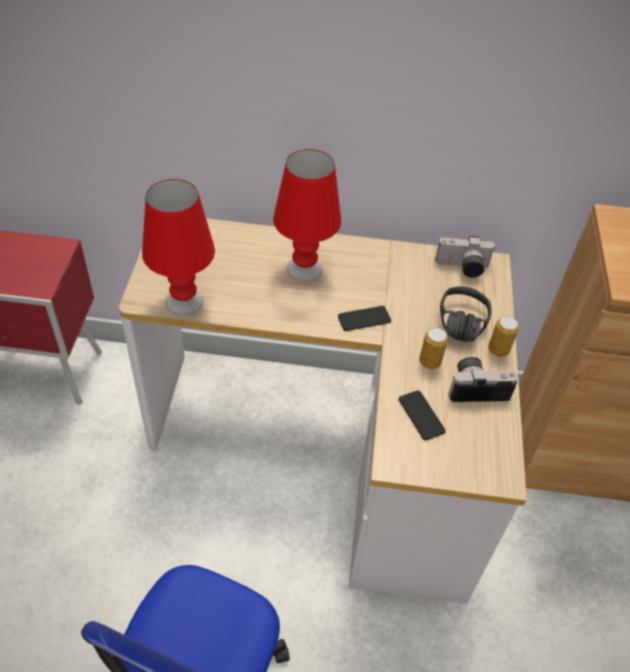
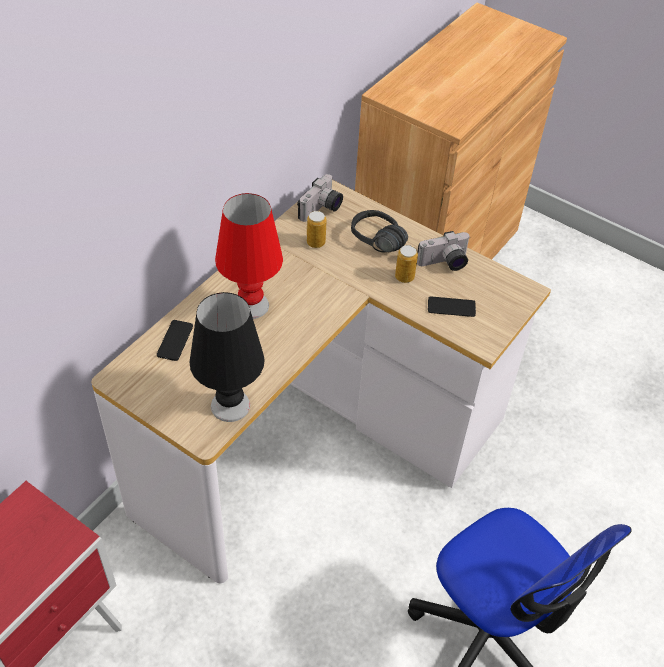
camera: 60 degrees left, 0 degrees up
(184, 302) = (231, 405): red table lamp -> black table lamp
(364, 319) = (335, 294): phone -> phone (175, 340)
(477, 387) = (444, 263): camera -> camera turned 135 degrees counterclockwise
(498, 350) = (417, 234): can -> can (316, 243)

